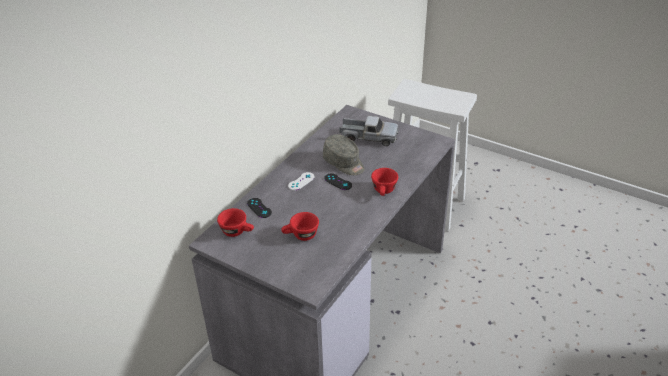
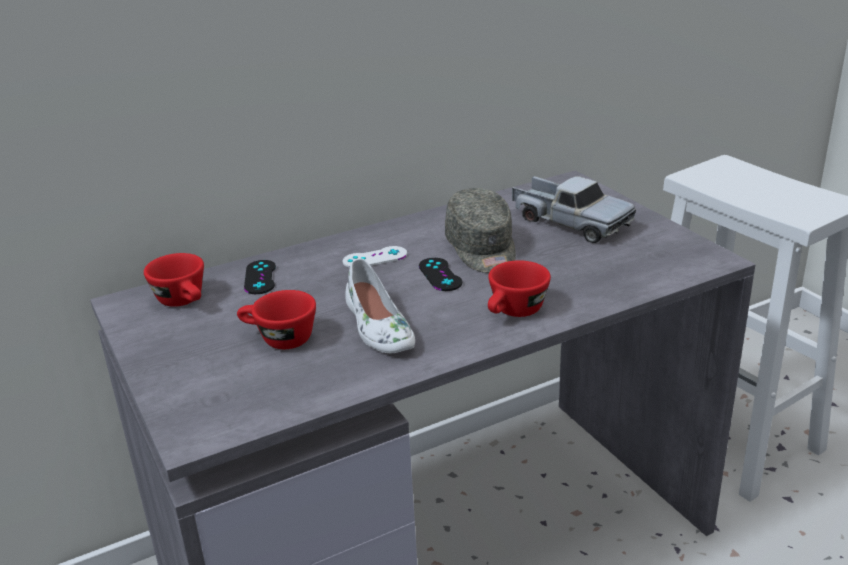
camera: 30 degrees right, 10 degrees down
(336, 216) = (377, 327): none -> white shoe

